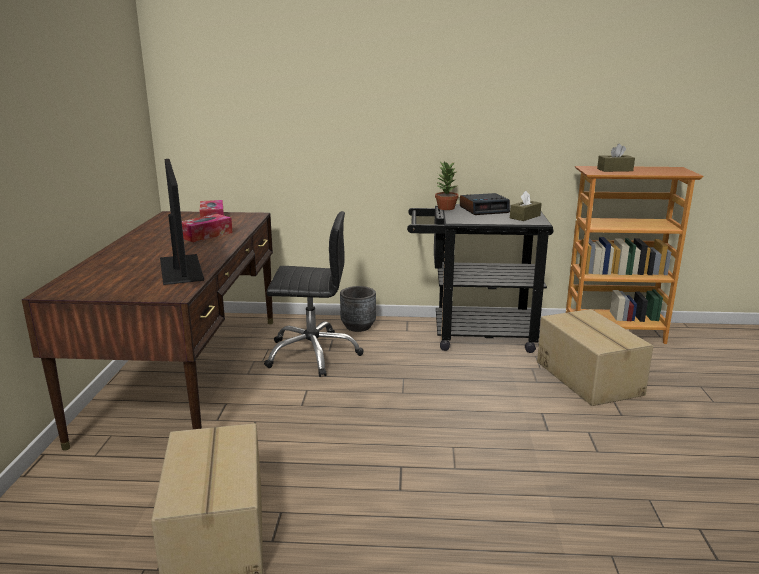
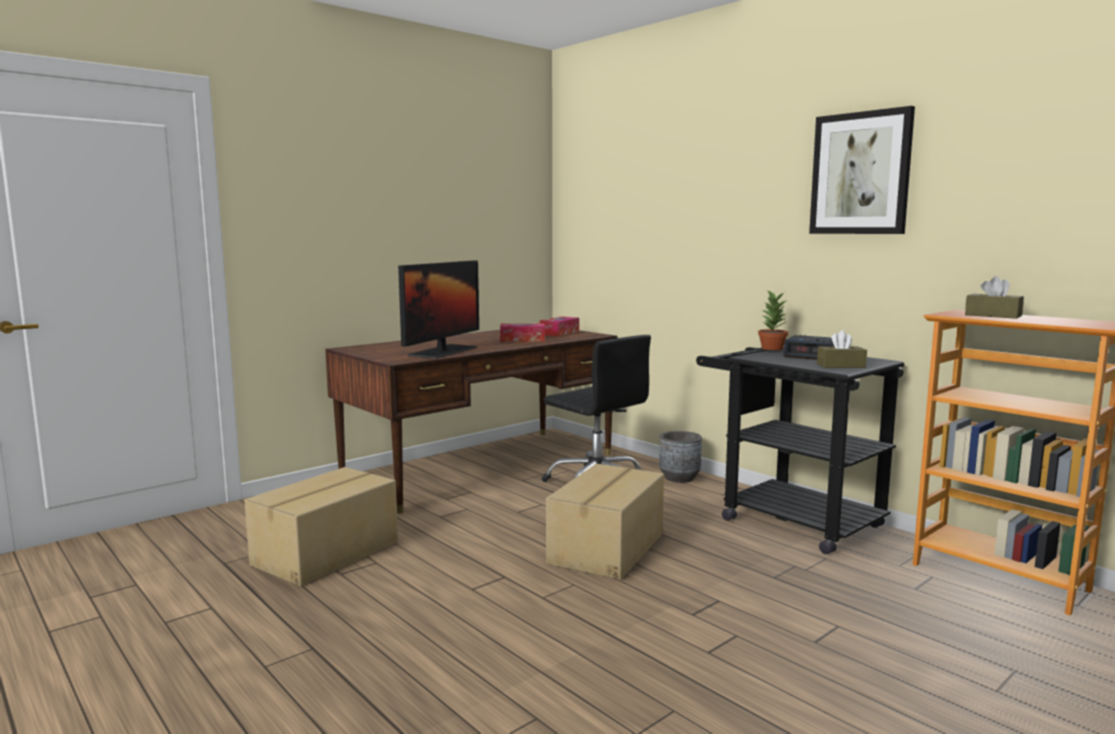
camera: 45 degrees right, 10 degrees down
(501, 64) = (860, 173): none -> picture
(589, 377) = (851, 599): cardboard box -> cardboard box (608, 548)

